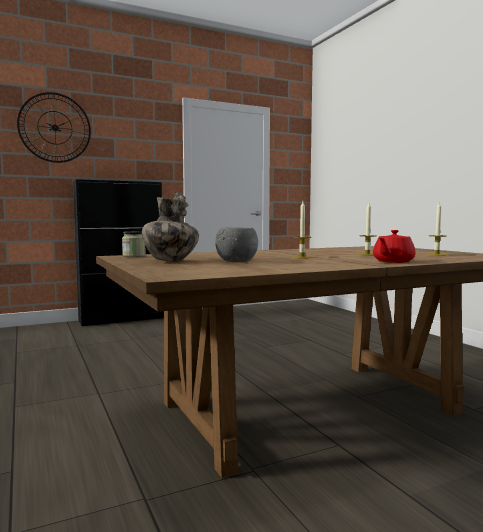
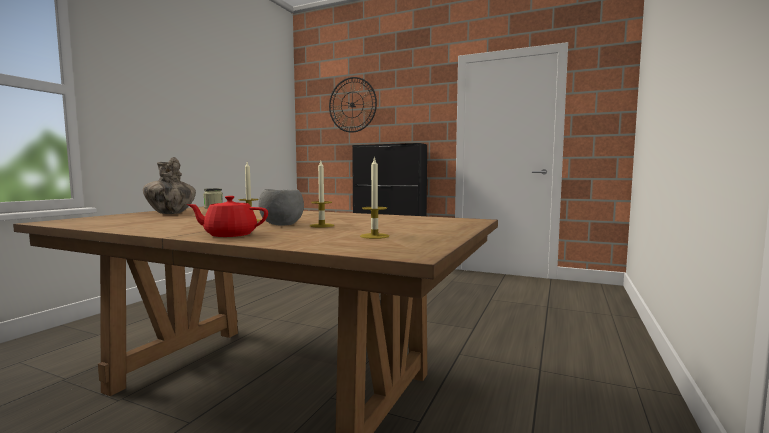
camera: 50 degrees right, 0 degrees up
(237, 262) = (180, 218): grey bowl -> grey bowl (282, 224)

